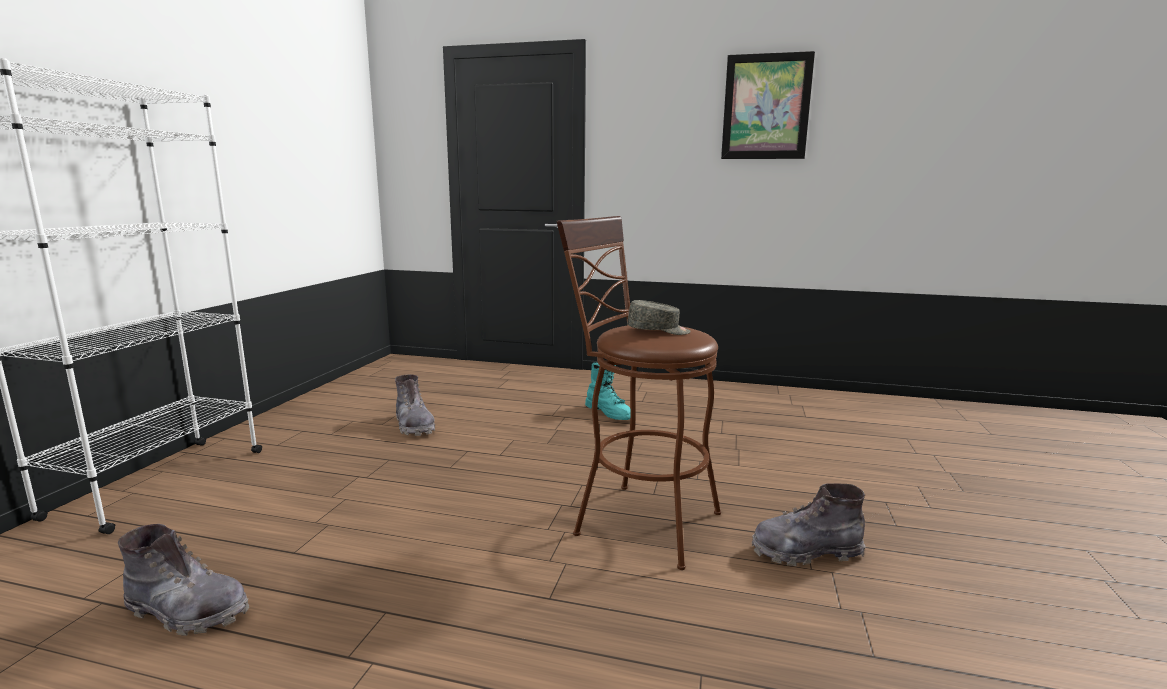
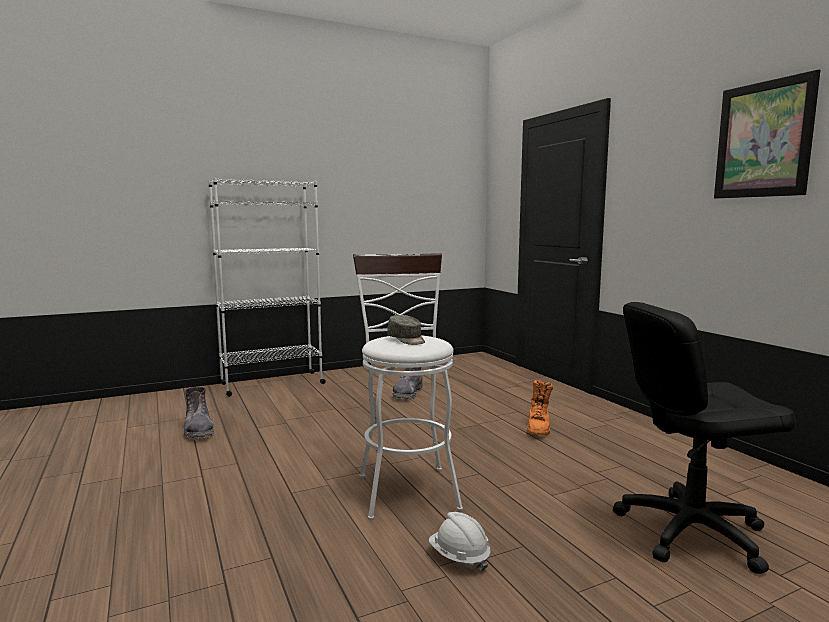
camera: 50 degrees right, 5 degrees down
(610, 413) = (539, 428): turquoise boot -> orange boot
(636, 520) = (405, 486): brown stool -> white stool
(805, 552) = (459, 557): grey boot -> white hard hat
(843, 449) = (690, 531): none -> black office chair

